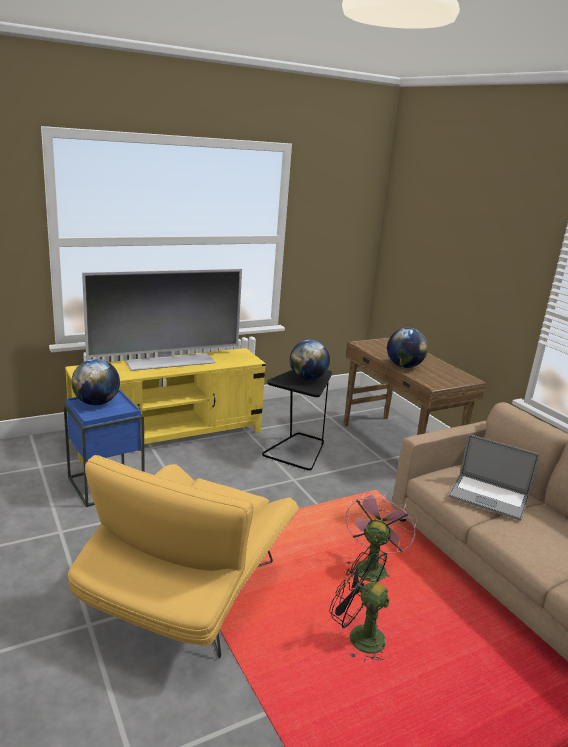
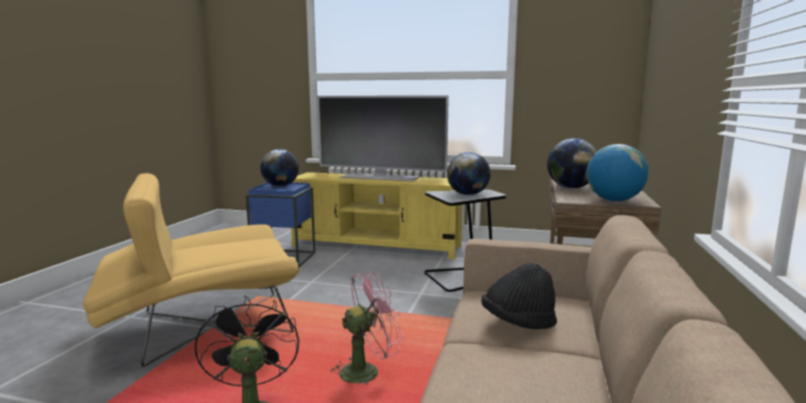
camera: 45 degrees right, 10 degrees down
(454, 379) = (614, 200): none -> globe
(488, 497) = (518, 323): laptop -> black hat

